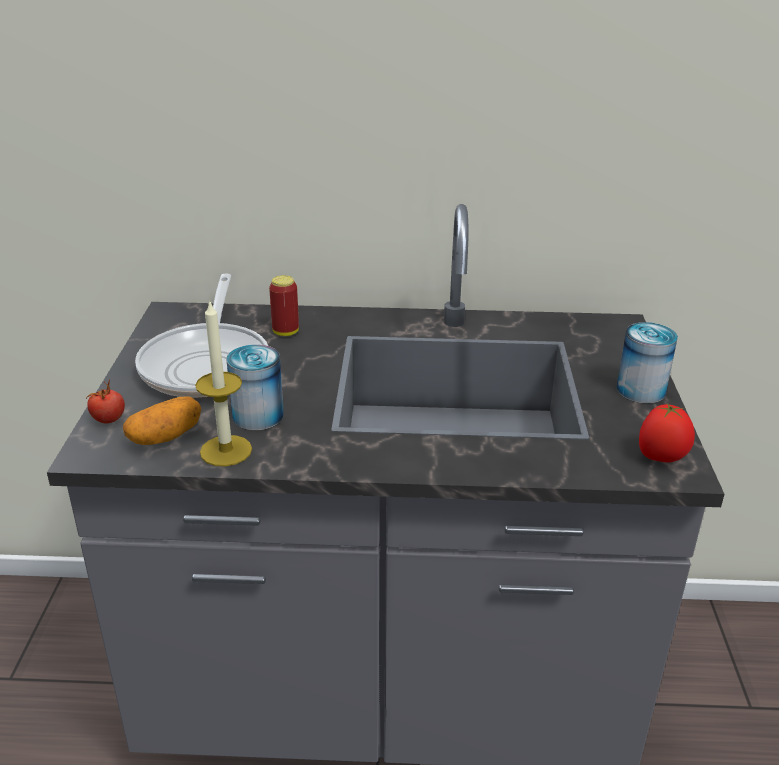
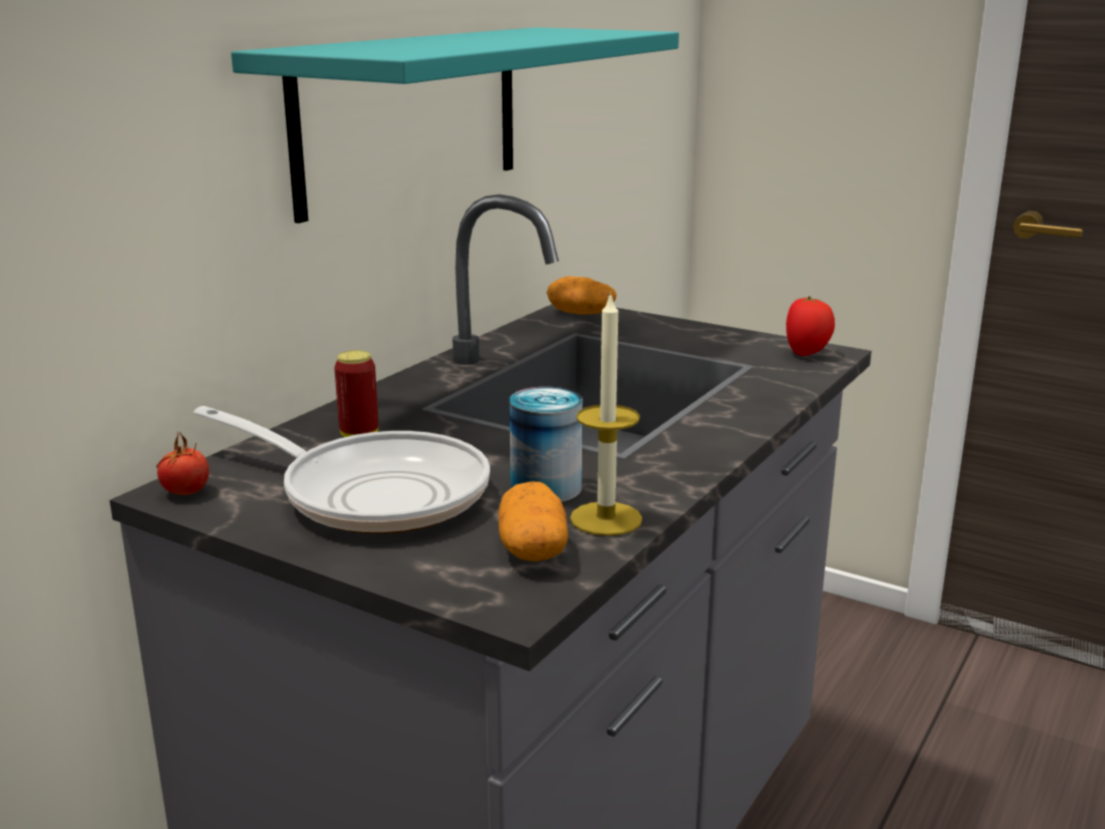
camera: 60 degrees left, 10 degrees down
(108, 419) = (437, 581): tomato -> tomato (185, 492)
(460, 125) = (411, 116): none -> turquoise shelf
(613, 331) = (580, 314): none -> potato
(641, 390) = (695, 332): can -> none

